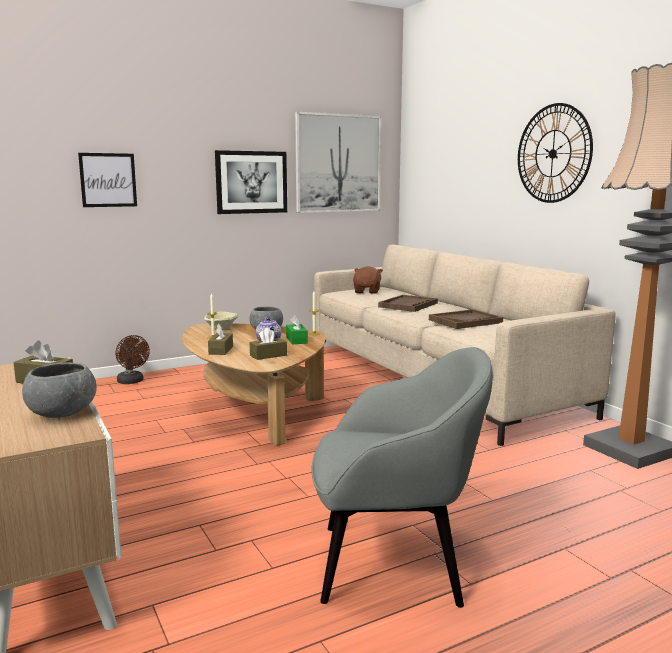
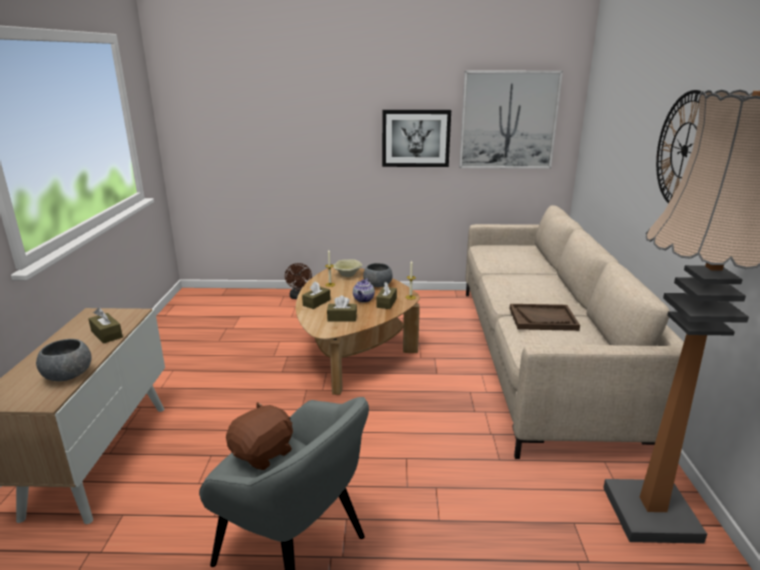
camera: 30 degrees right, 10 degrees up
(108, 180) = (291, 136): picture -> none
(296, 340) = (386, 303): green tissue box -> brown tissue box
(367, 291) = (509, 252): brown plush toy -> brown plush toy (263, 453)
(408, 305) = (520, 281): brown tray -> none

